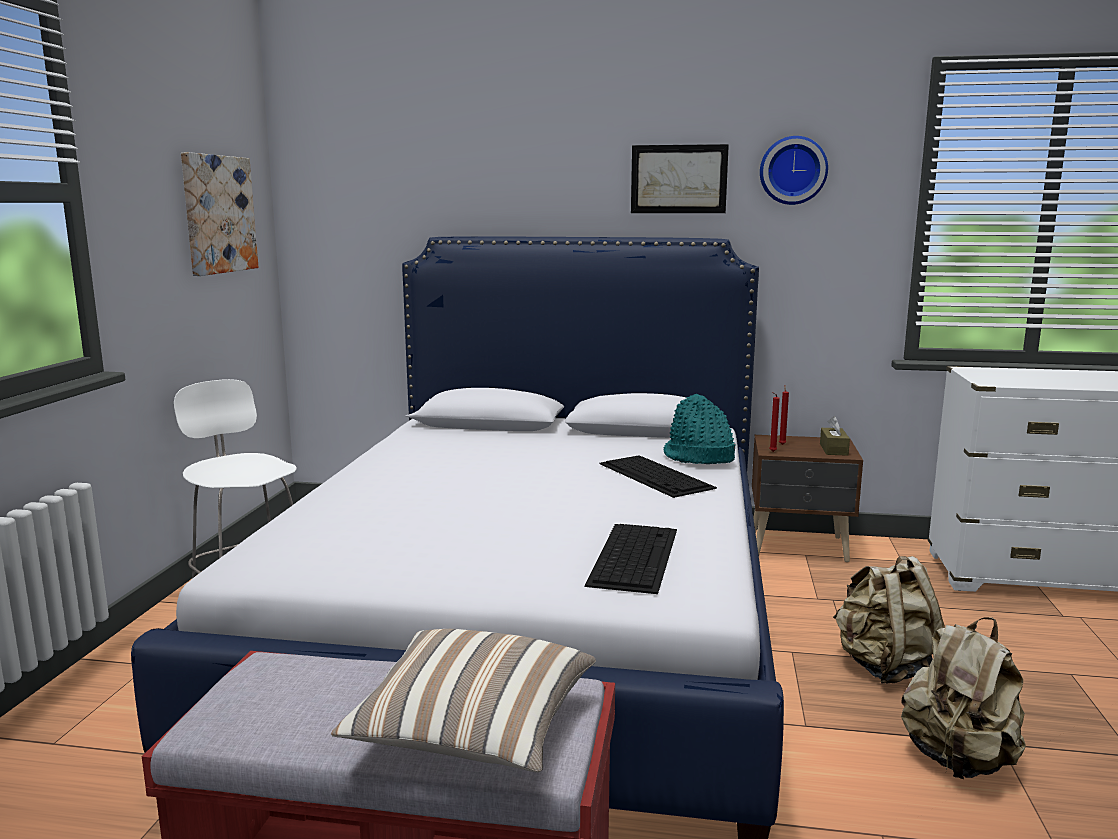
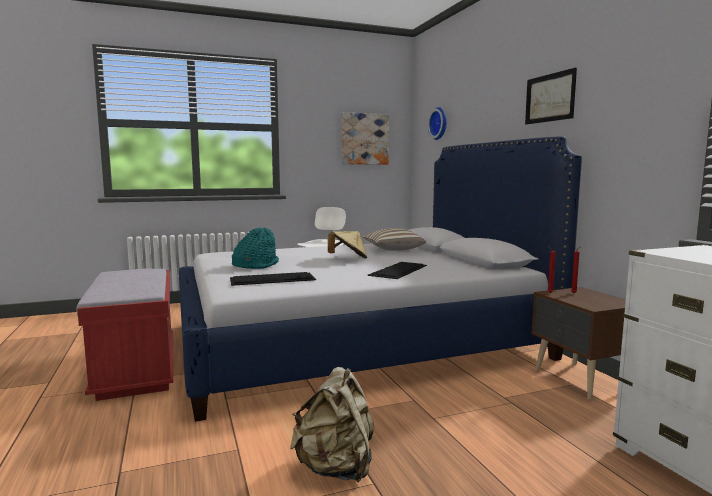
camera: 60 degrees right, 5 degrees down
(472, 732) = (112, 288): pillow -> pillow (392, 250)
(522, 481) = (348, 259): none -> beige hat
(698, 457) = (450, 272): turquoise hat -> turquoise hat (255, 265)
(793, 170) = (615, 78): wall clock -> wall clock (440, 123)
(833, 449) = (598, 303): brown tissue box -> none
(885, 667) = (433, 431): beige backpack -> none

